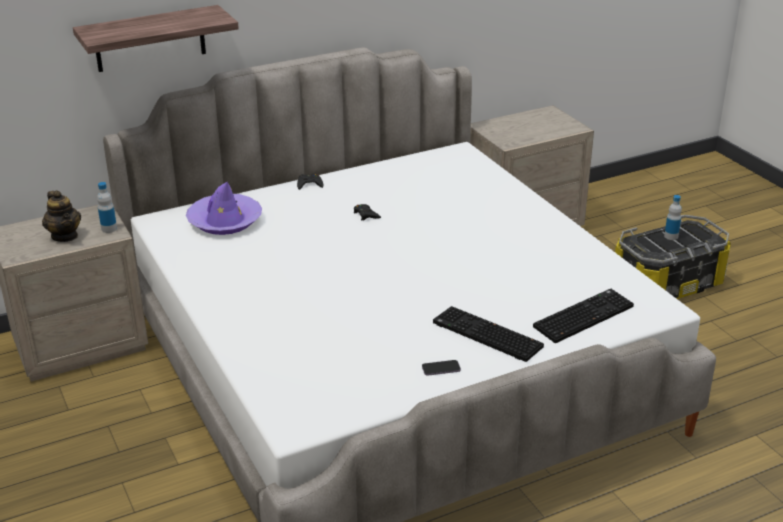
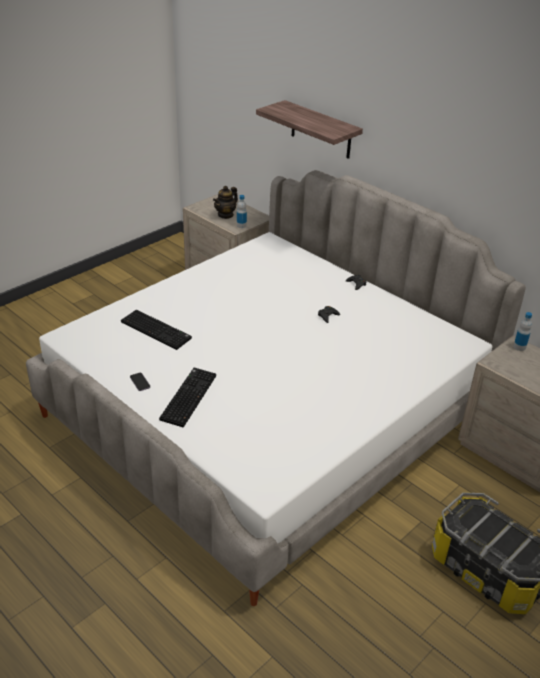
camera: 70 degrees right, 5 degrees up
(224, 221) = (283, 263): purple hat -> none
(583, 316) = (234, 444): keyboard -> keyboard (157, 330)
(671, 236) = (502, 532): bottle -> bottle (519, 347)

